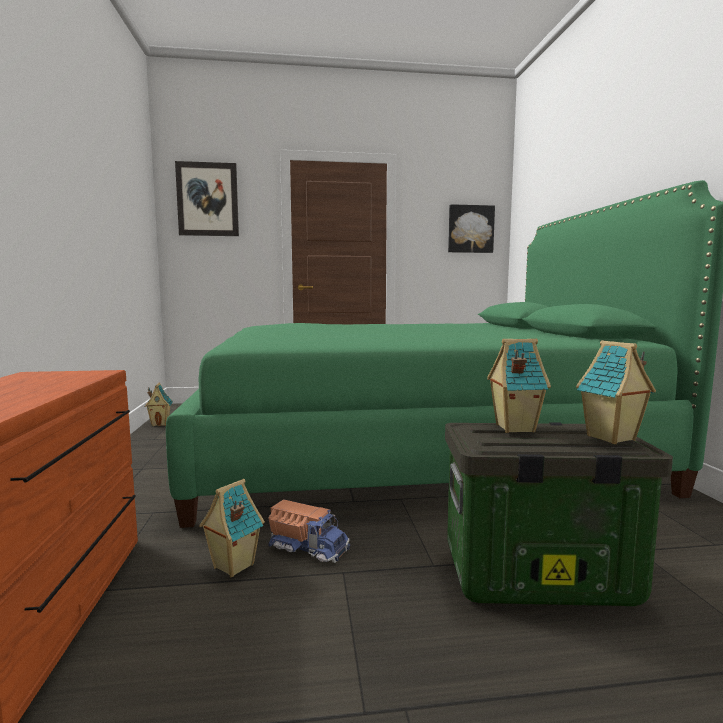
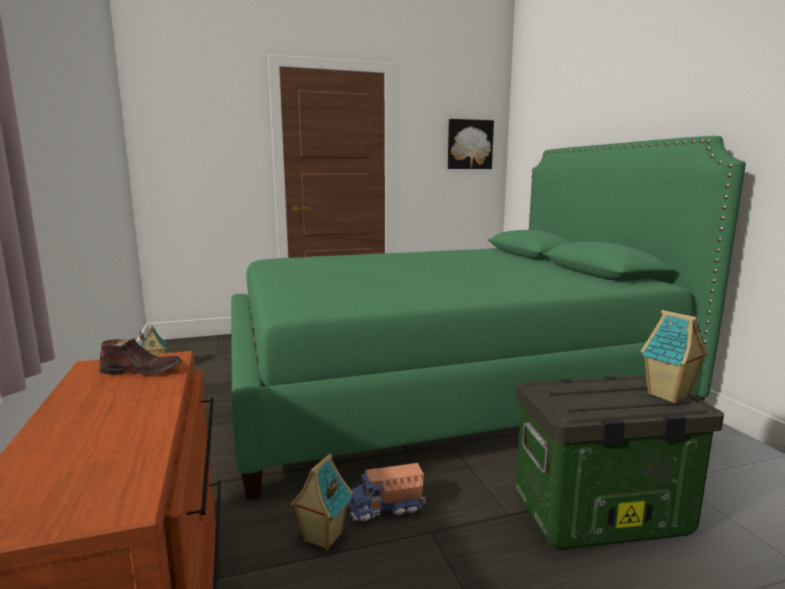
camera: 10 degrees left, 5 degrees up
(63, 377) = (142, 371): none -> brown shoe
(207, 199) = (186, 110): picture -> none
(308, 547) = (386, 507): toy truck -> toy truck turned 150 degrees clockwise
(513, 428) = (582, 388): toy house -> none

